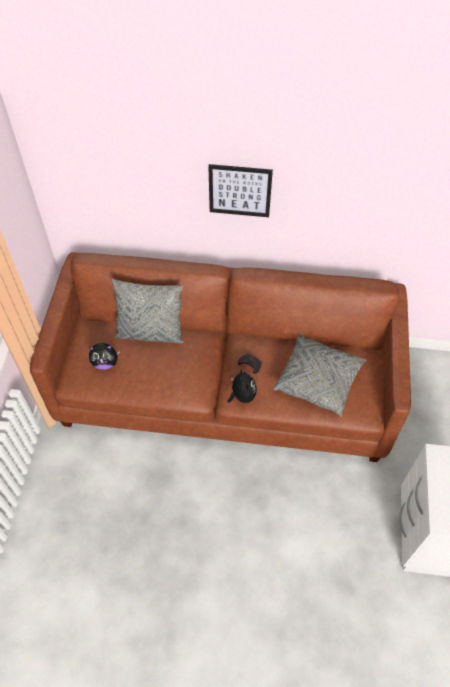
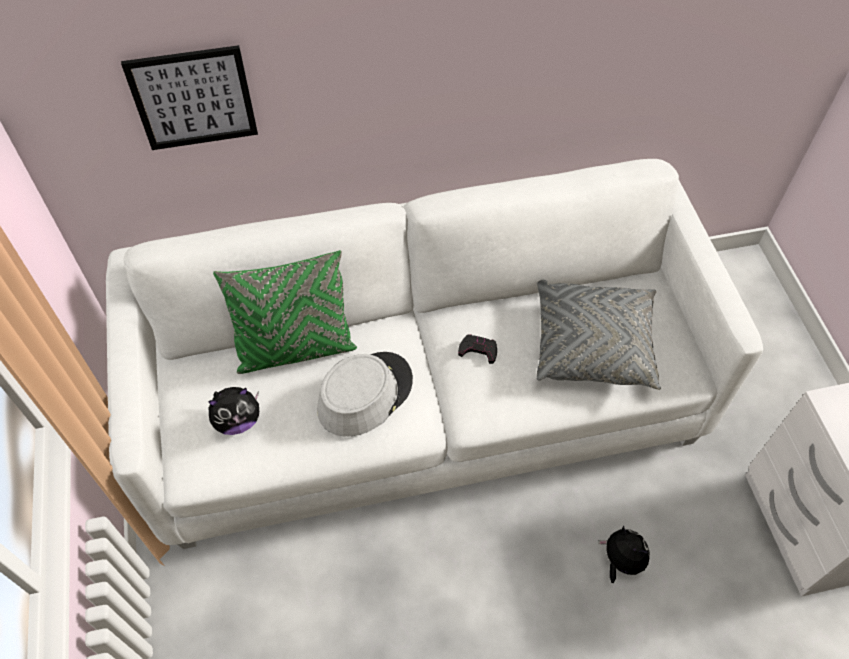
camera: 20 degrees left, 0 degrees up
(150, 333) = (295, 349): grey pillow -> green pillow
(177, 369) = (364, 394): none -> grey hat
(226, 388) = (425, 402): brown sofa -> white sofa
(240, 190) = (398, 62): picture -> picture (193, 98)
(242, 396) = (485, 405): plush toy -> plush toy (620, 561)

